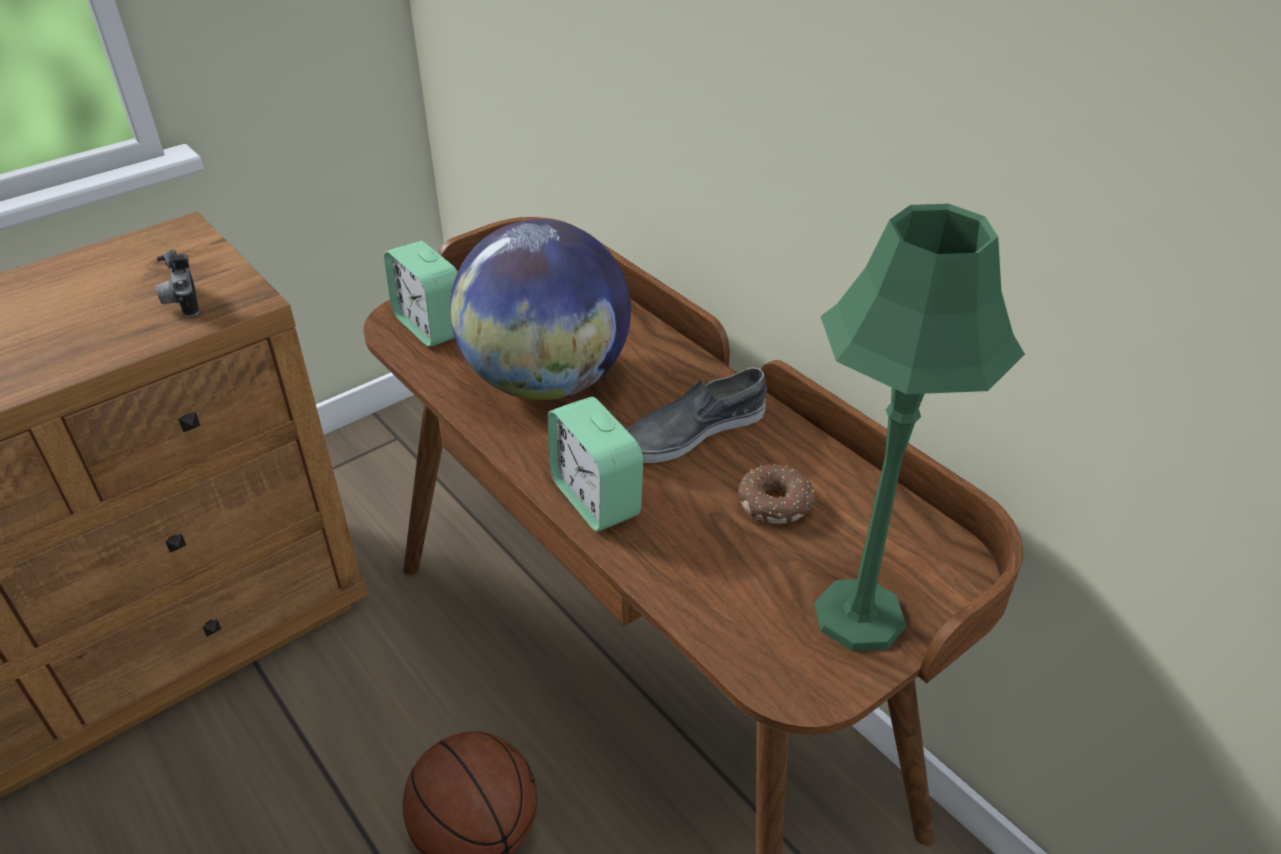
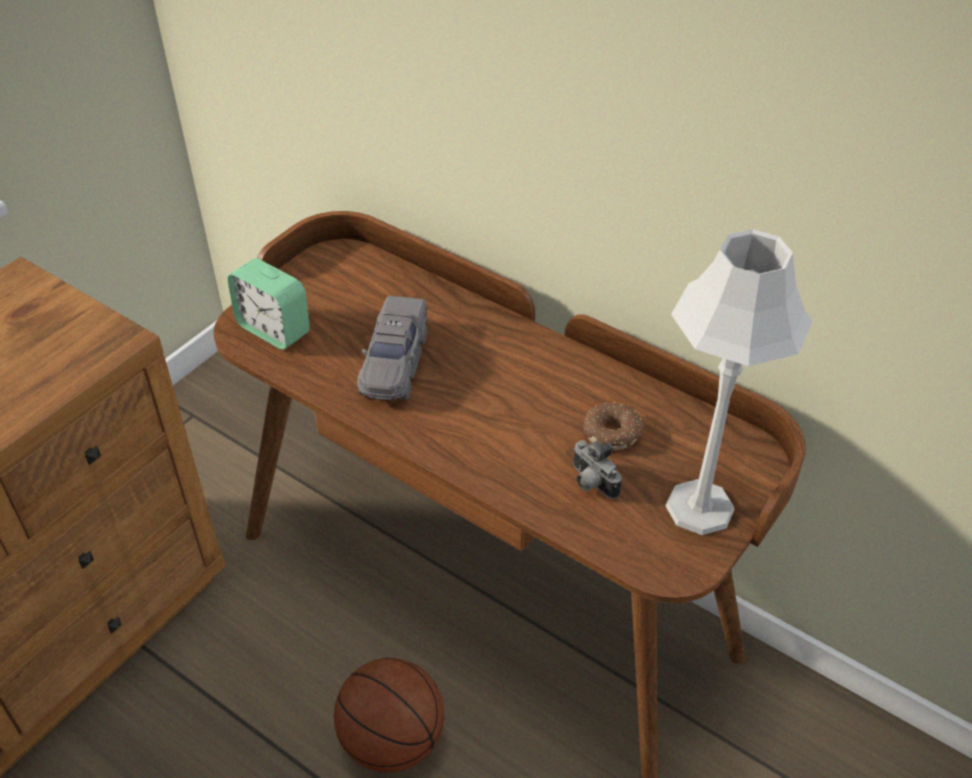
camera: 15 degrees left, 5 degrees up
(182, 303) = (60, 352): camera -> camera (591, 483)
(546, 381) = (395, 363): globe -> grey toy car
(595, 498) = (475, 456): alarm clock -> none
(693, 431) = (529, 384): grey shoe -> none
(858, 614) = (699, 507): green table lamp -> grey table lamp

